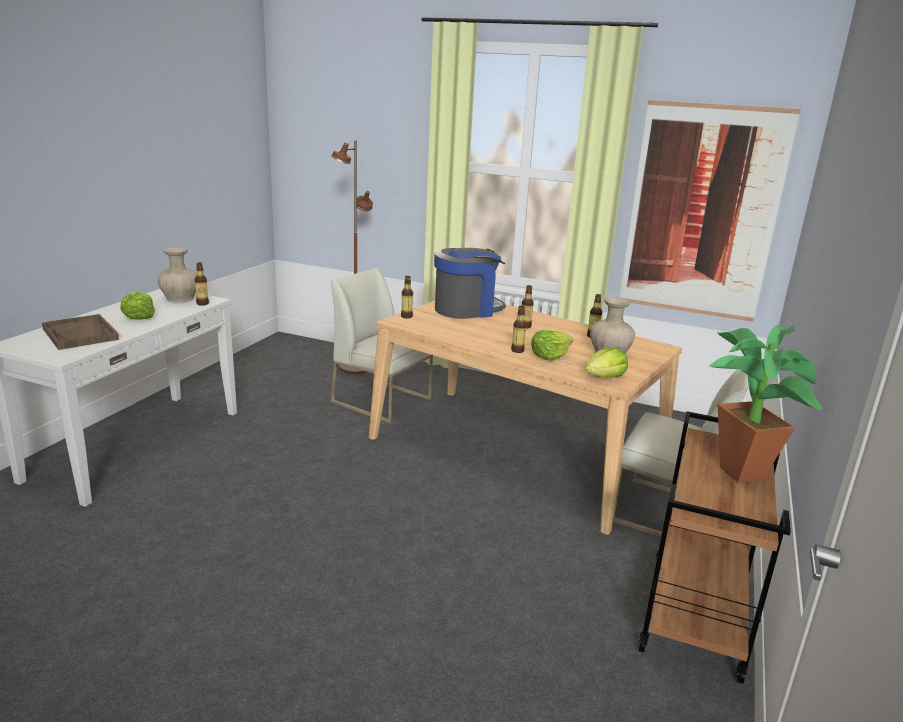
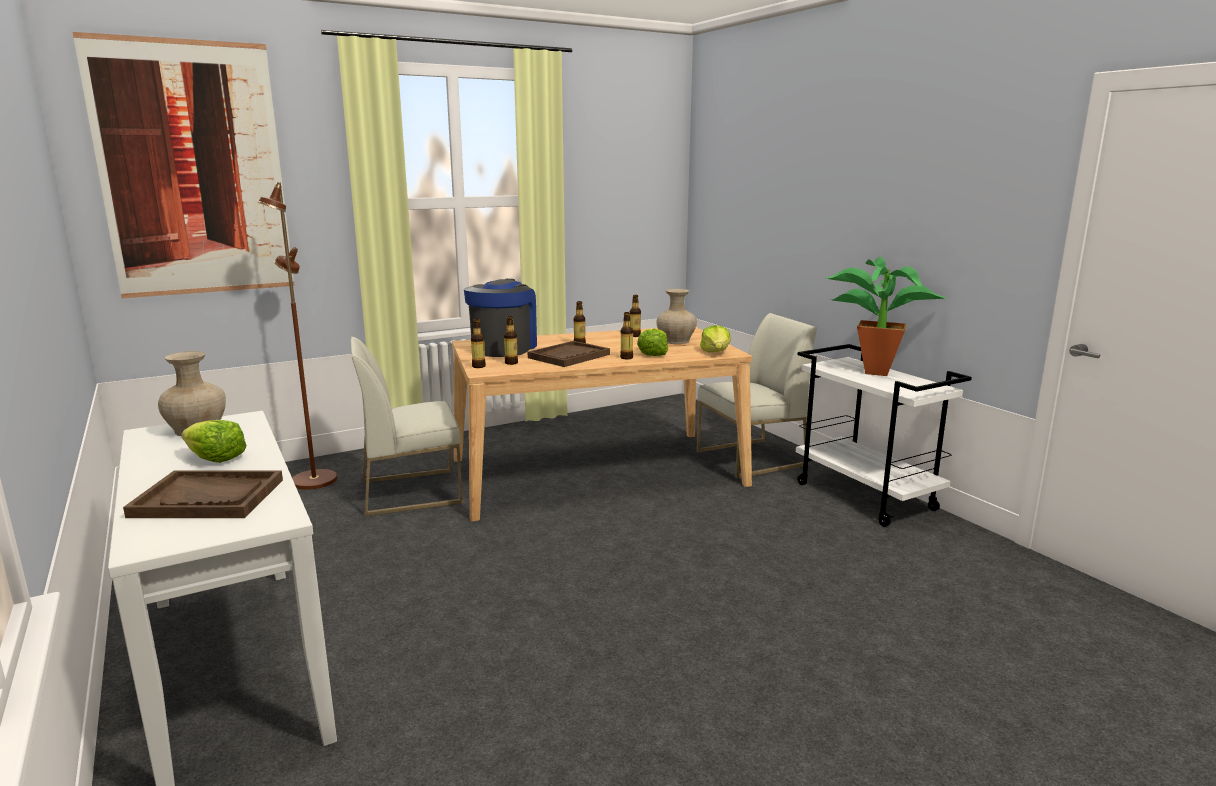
camera: 50 degrees left, 5 degrees down
(202, 303) = (247, 423): bottle -> bottle (511, 363)
(483, 332) = (569, 356): none -> brown tray
(696, 617) = (867, 497): brown cart -> white cart
(702, 213) = (620, 218): picture -> picture (193, 170)

